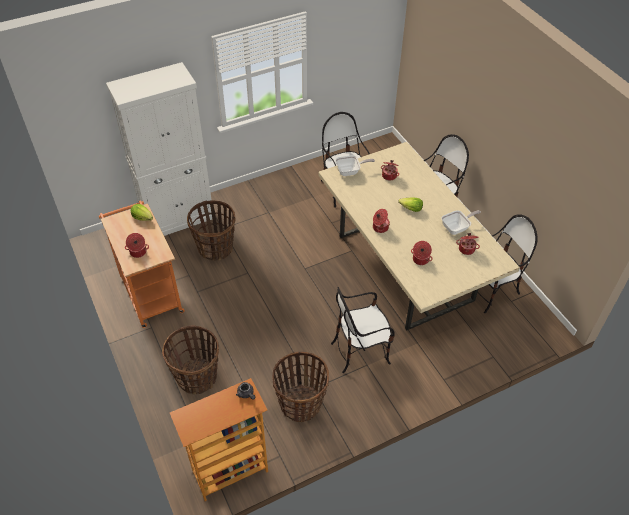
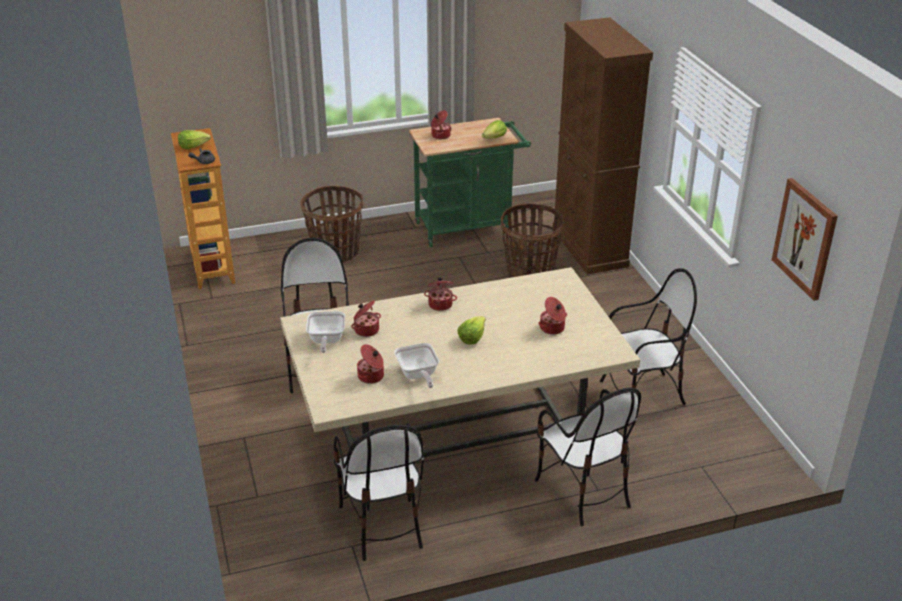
camera: 100 degrees right, 15 degrees down
(150, 291) = (468, 227): orange cart -> green cart
(178, 218) = (589, 247): white cabinet -> brown cabinet
(214, 413) = (193, 146): none -> lettuce
(300, 403) = (268, 317): basket -> none
(350, 171) = (567, 293): frying pan -> frying pan (326, 341)
(363, 42) = (805, 238): none -> picture

